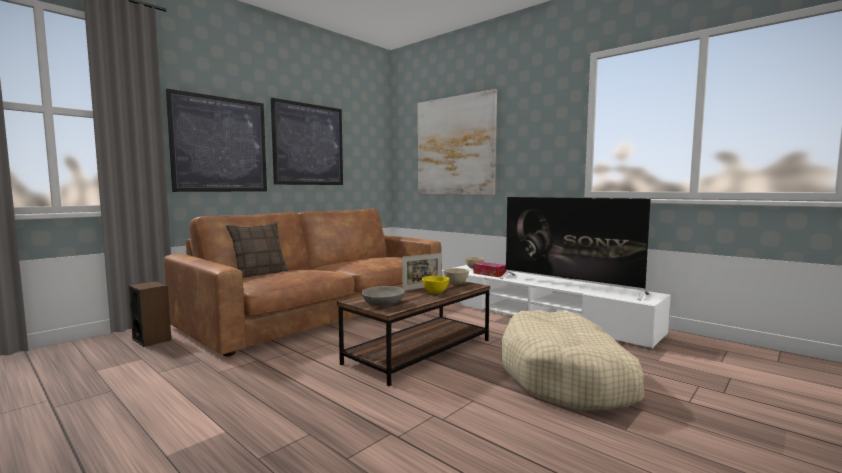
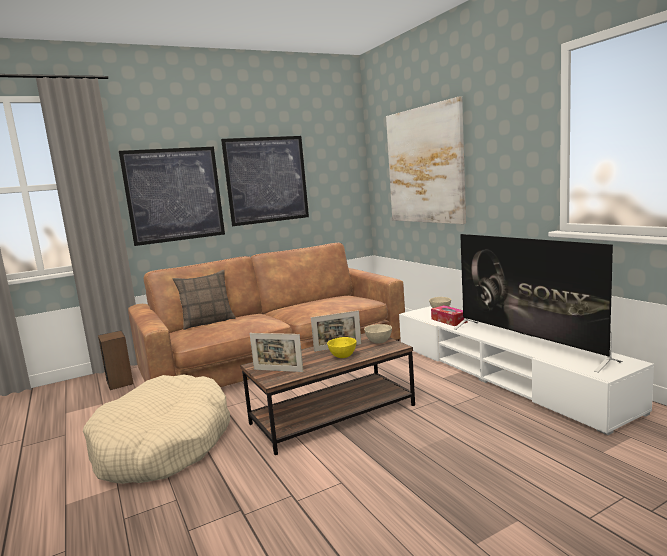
camera: 20 degrees right, 5 degrees up
(383, 303) = (278, 370): grey bowl -> picture frame
(567, 377) = (464, 464): beige dog bed -> beige dog bed (163, 445)

